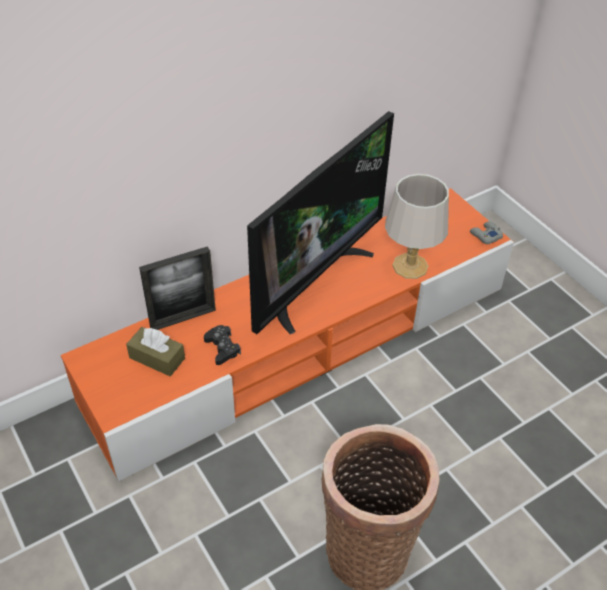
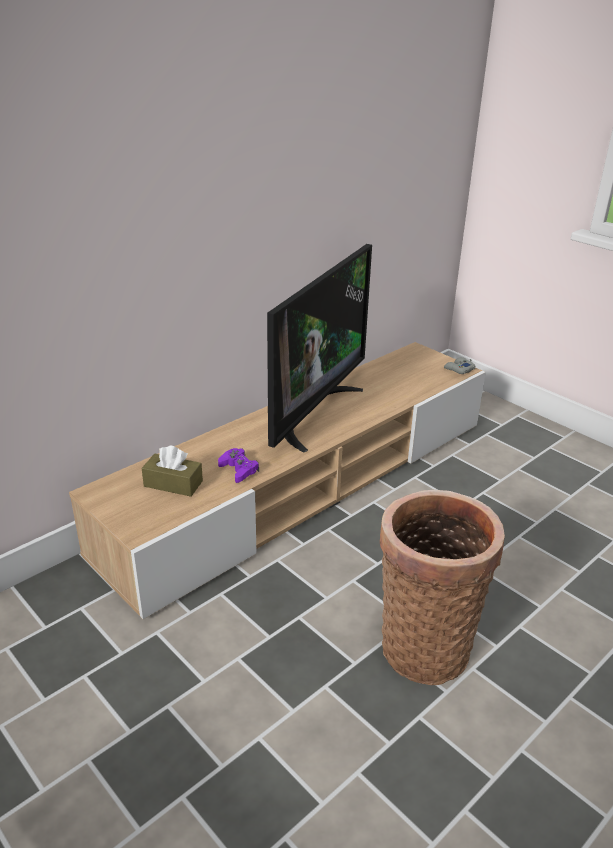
camera: 10 degrees left, 15 degrees down
(183, 318) = (192, 451): picture frame -> none
(222, 348) = (239, 469): black game controller -> purple game controller
(303, 344) = (305, 485): orange tv stand -> beige tv stand
(411, 266) = (400, 395): grey table lamp -> none

